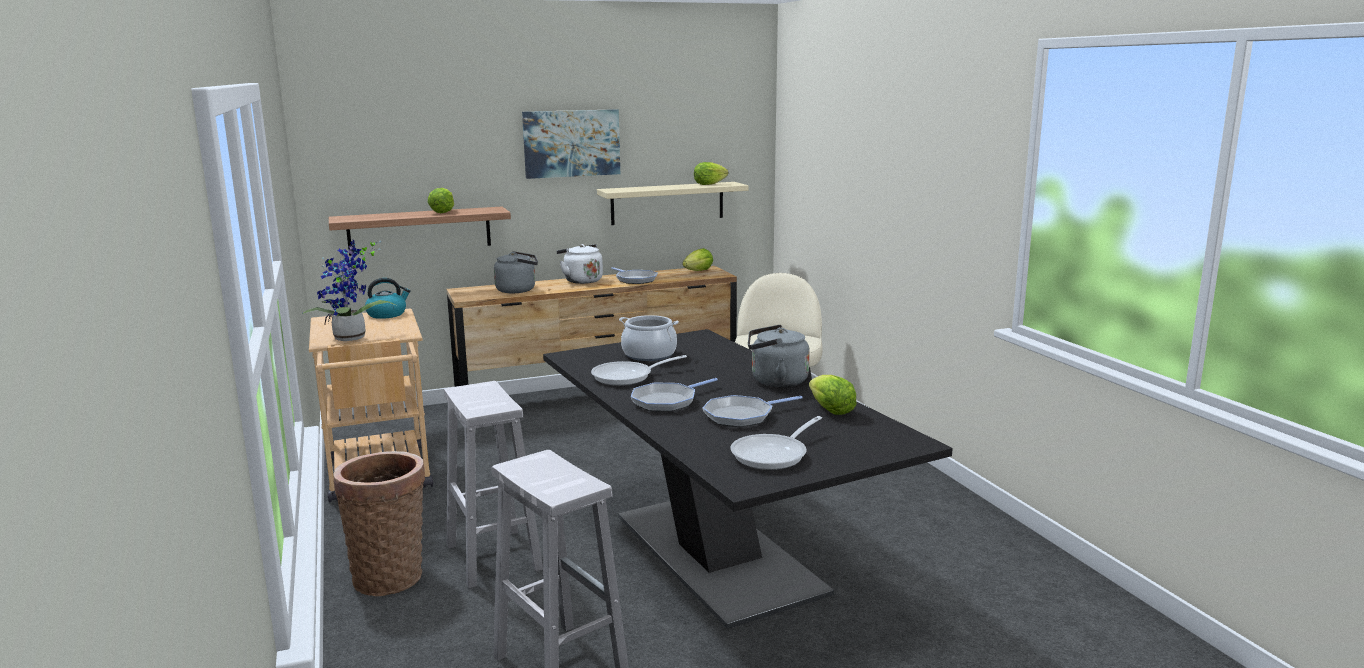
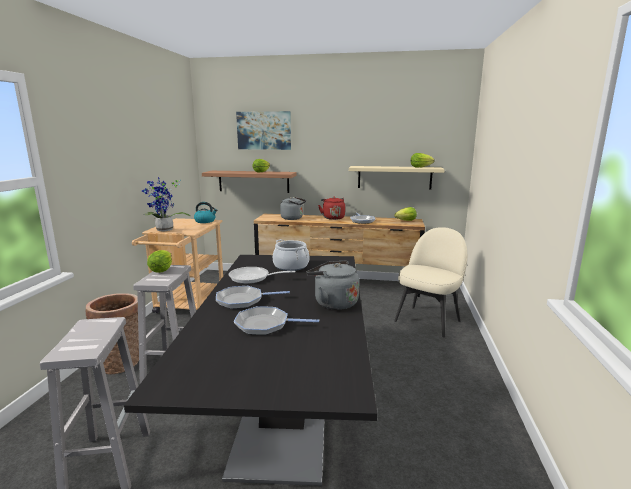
camera: 30 degrees right, 0 degrees up
(571, 143) = (337, 138): picture -> picture (264, 130)
(581, 280) = (333, 217): white kettle -> red kettle
(774, 455) = (226, 367): frying pan -> none
(831, 410) = (332, 338): lettuce -> lettuce (161, 270)

